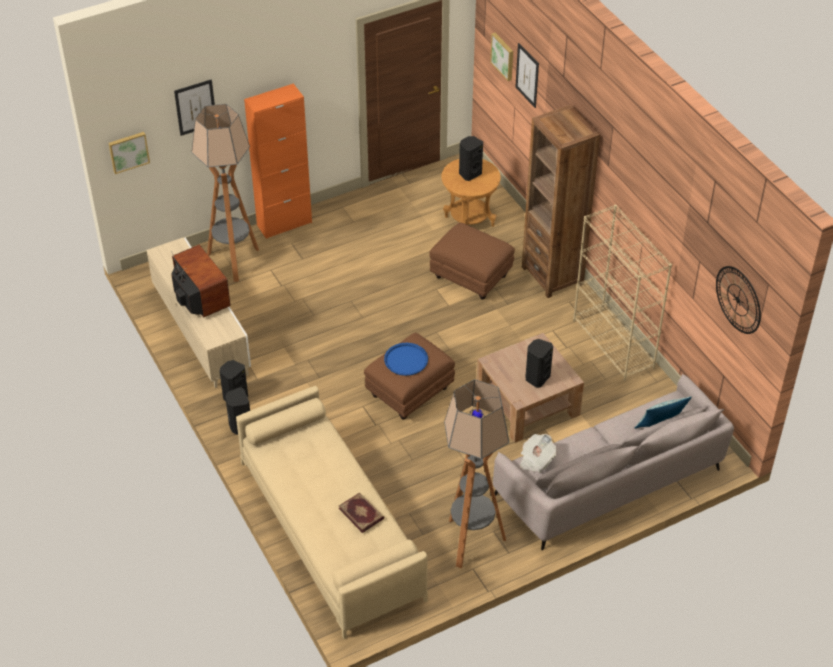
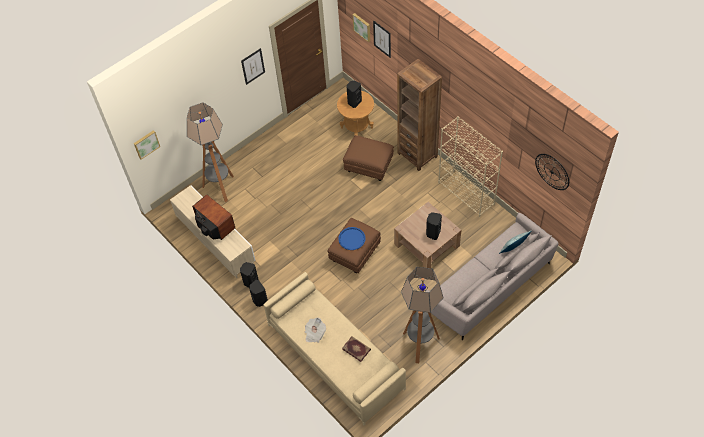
camera: 10 degrees left, 10 degrees up
(195, 107) = (182, 106): picture -> picture (253, 66)
(284, 224) = (244, 154): orange cabinet -> none
(536, 460) = (447, 288): newspaper -> newspaper (314, 333)

